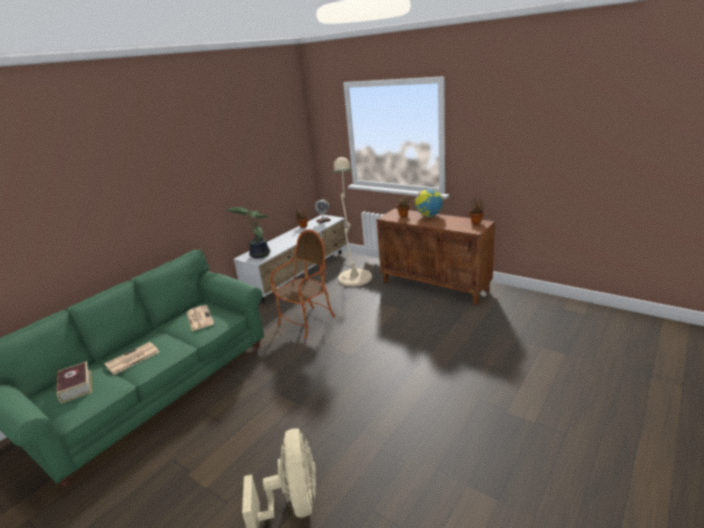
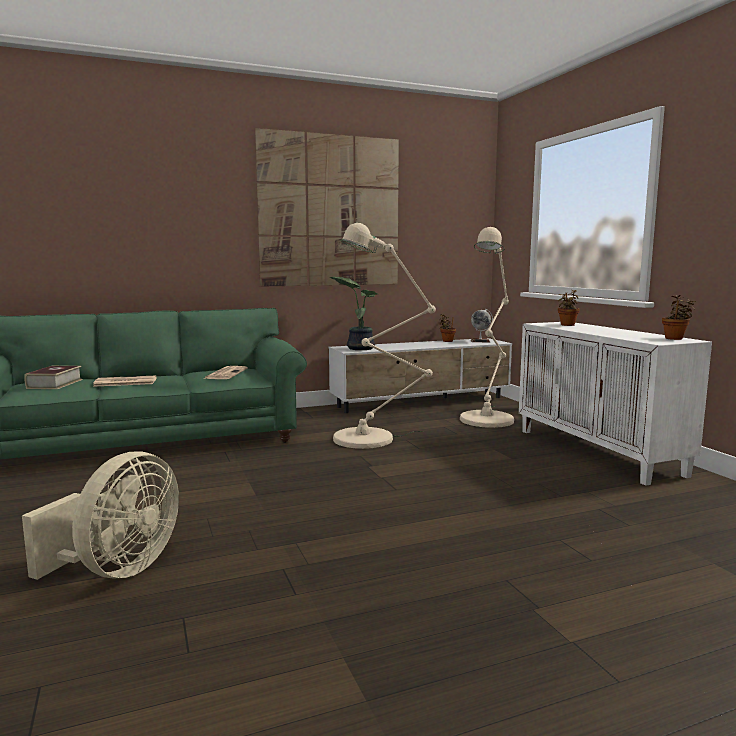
camera: 30 degrees right, 15 degrees down
(212, 158) = (330, 211): none -> picture
(307, 322) = (371, 438): armchair -> beige floor lamp
(429, 216) = (605, 329): globe -> none
(435, 286) = (598, 452): brown cabinet -> white cabinet

